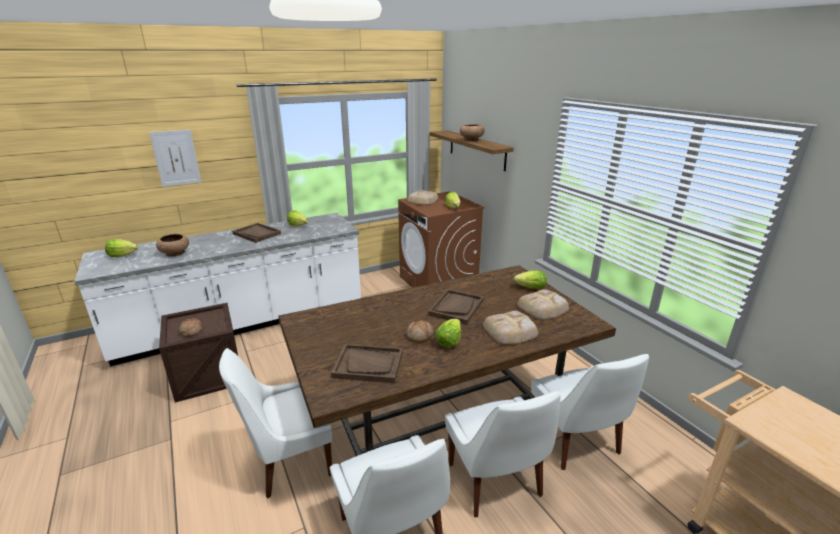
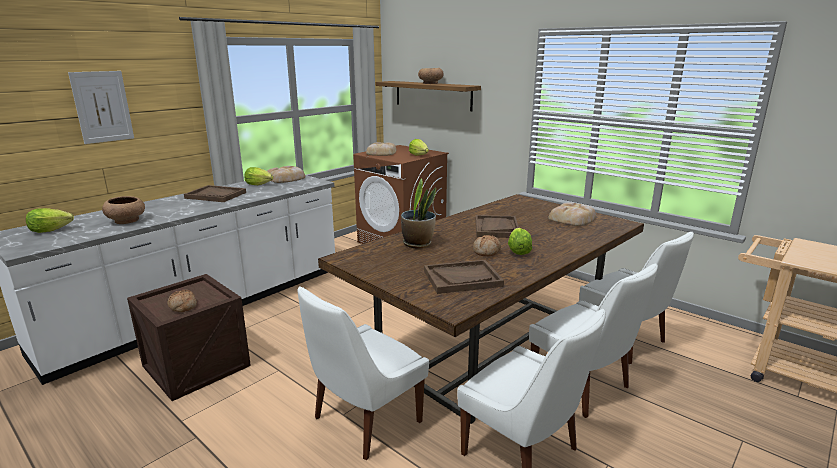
camera: 20 degrees left, 5 degrees down
(369, 314) = (418, 244): none -> potted plant
(511, 331) = (564, 237): bread -> bread (286, 178)
(531, 288) = (546, 207): lettuce -> none

